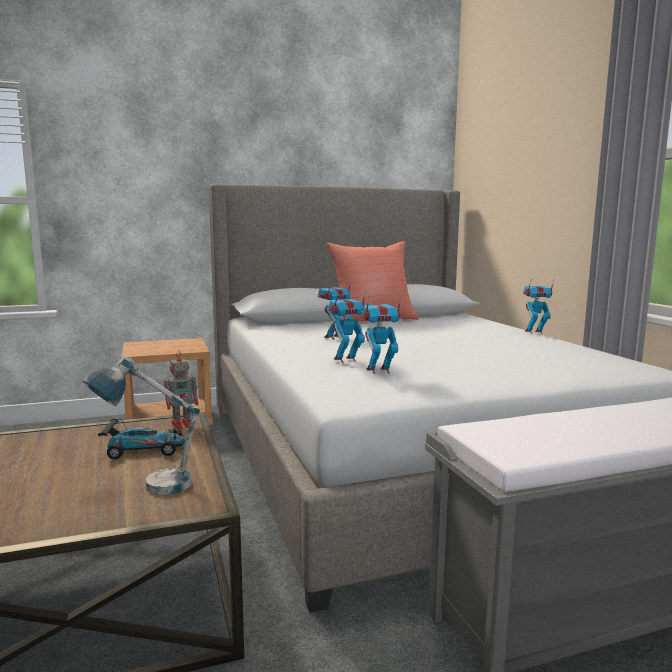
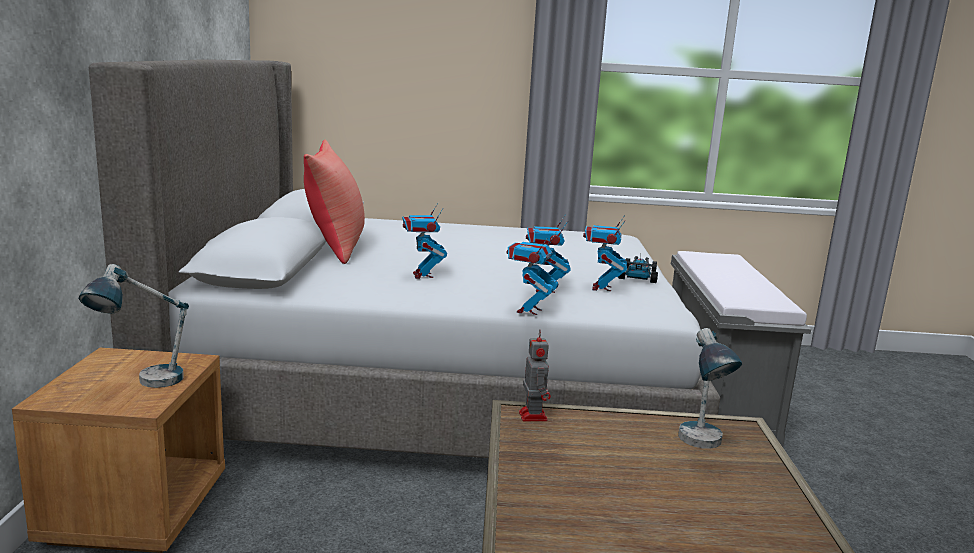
camera: 70 degrees left, 5 degrees up
(145, 449) = (602, 441): toy car -> toy car (638, 275)
(160, 349) = (143, 384): none -> table lamp
(534, 332) = (472, 224): toy robot -> toy robot (529, 310)

